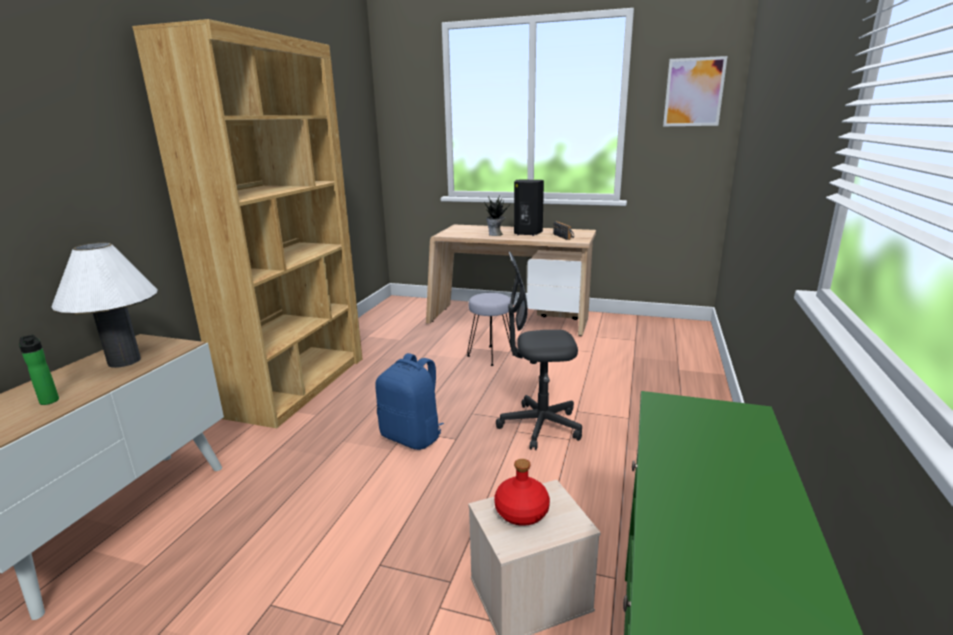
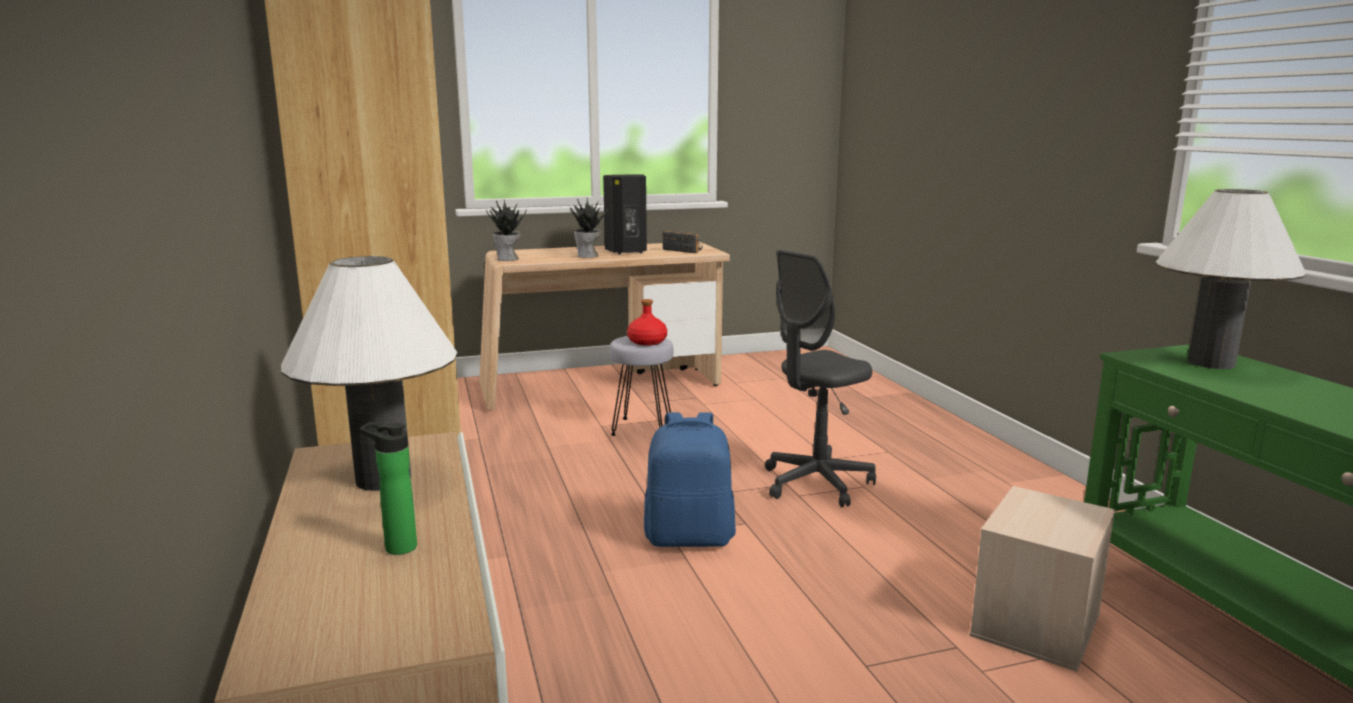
camera: 35 degrees left, 5 degrees down
(447, 232) = (508, 259): none -> potted plant
(521, 511) = (1034, 517): red bottle -> red bottle (646, 342)
(694, 92) = (792, 64): picture -> none
(721, 431) = (1211, 363): none -> white table lamp

